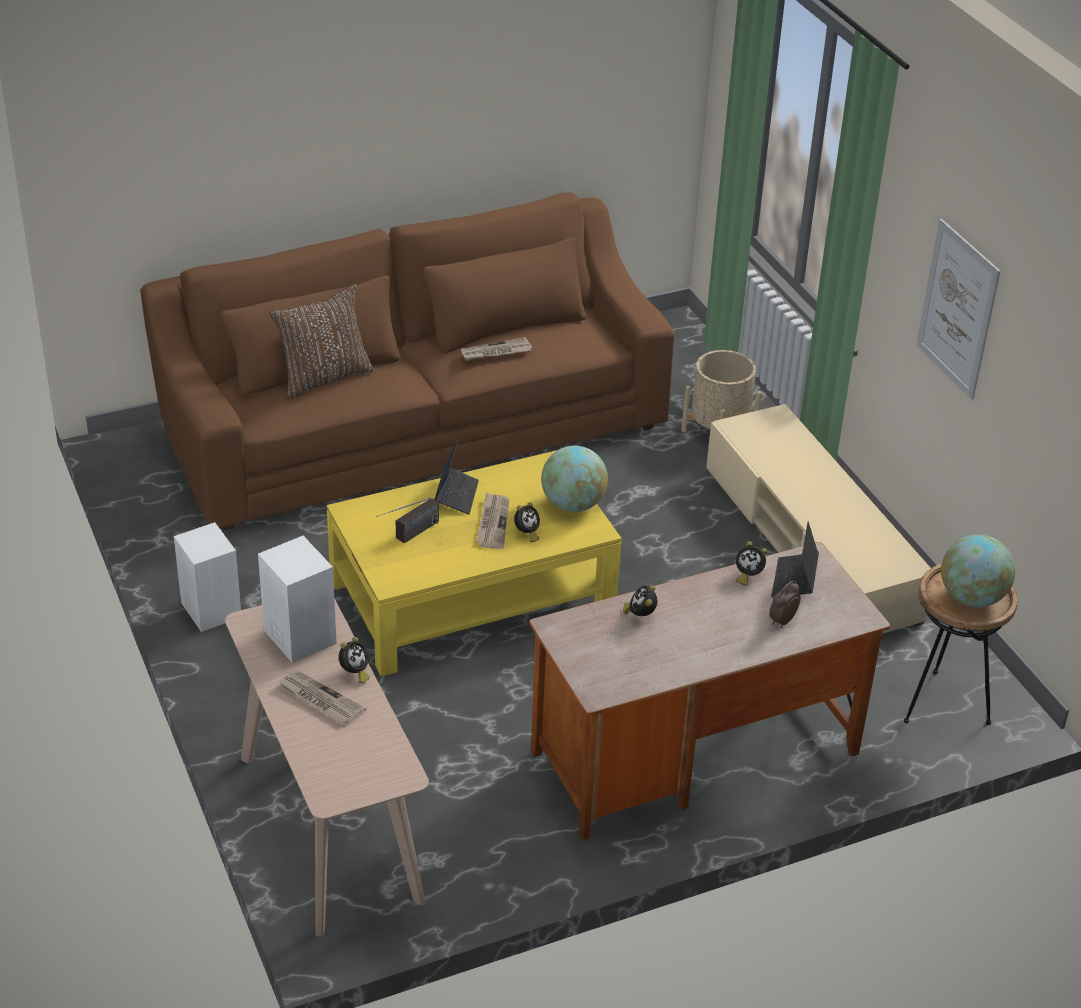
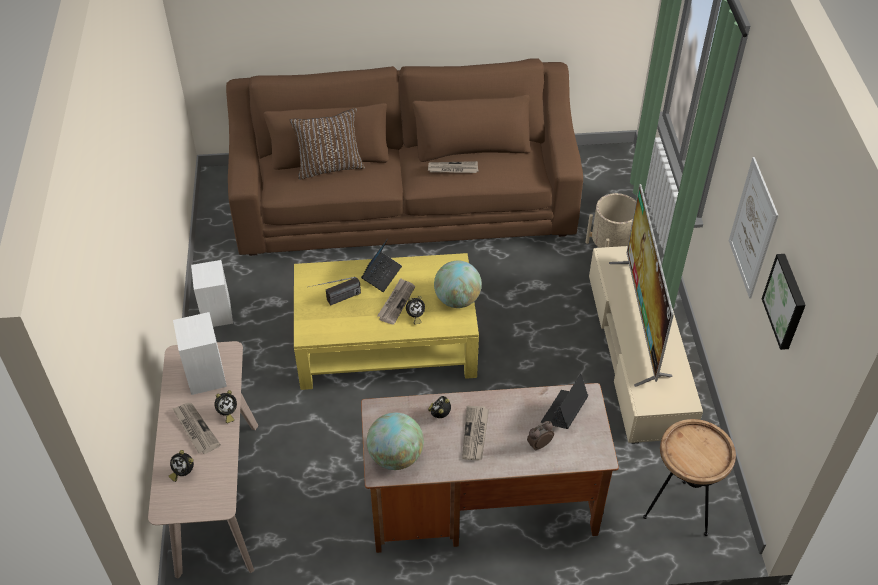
camera: 20 degrees right, 10 degrees up
(697, 627) = (475, 434): none -> newspaper
(747, 575) = (531, 399): alarm clock -> alarm clock (183, 472)
(812, 490) = (641, 320): none -> television
(971, 598) = (699, 454): globe -> globe (395, 456)
(1038, 370) = (786, 301): none -> picture

